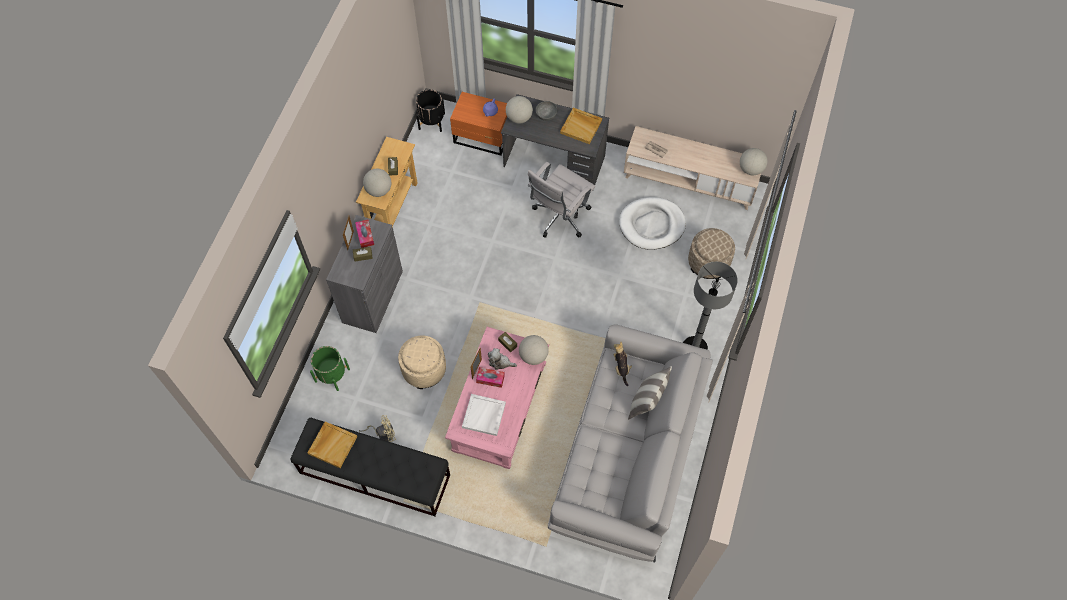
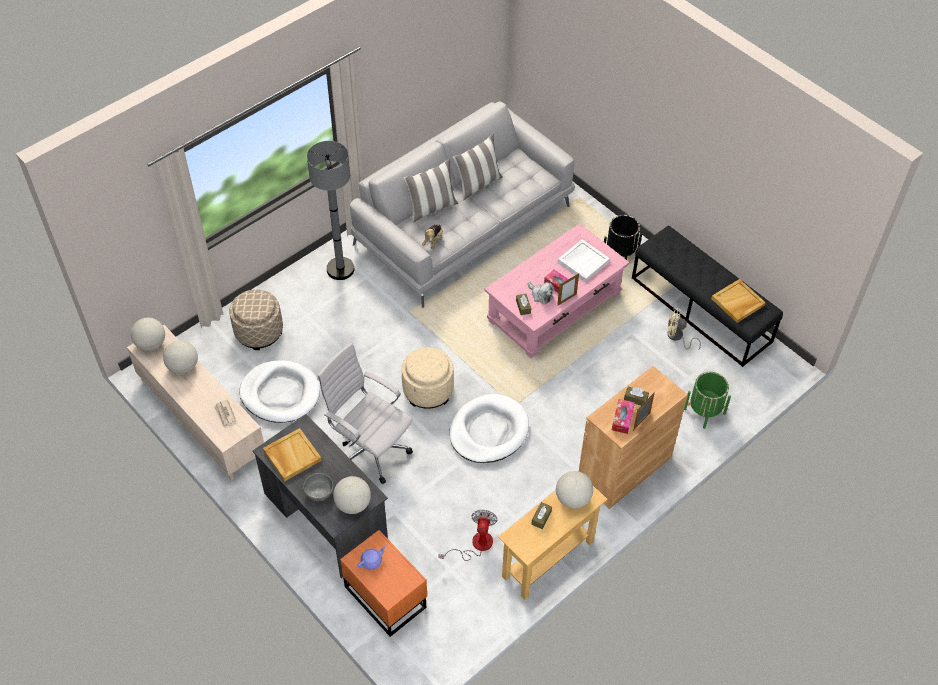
camera: 150 degrees left, 10 degrees down
(372, 296) = (624, 468): grey cabinet -> brown cabinet
(424, 369) = (608, 372): beige ottoman -> beige ottoman (428, 390)
(431, 121) = (434, 654): black planter -> black planter (620, 253)
(446, 193) = (475, 545): none -> fan
(486, 274) = (488, 431): none -> white dog bed
(533, 356) = (506, 286): globe -> globe (183, 367)
(559, 218) = (370, 449): white office chair -> white office chair turned 120 degrees counterclockwise
(626, 452) = (478, 184): none -> pillow

